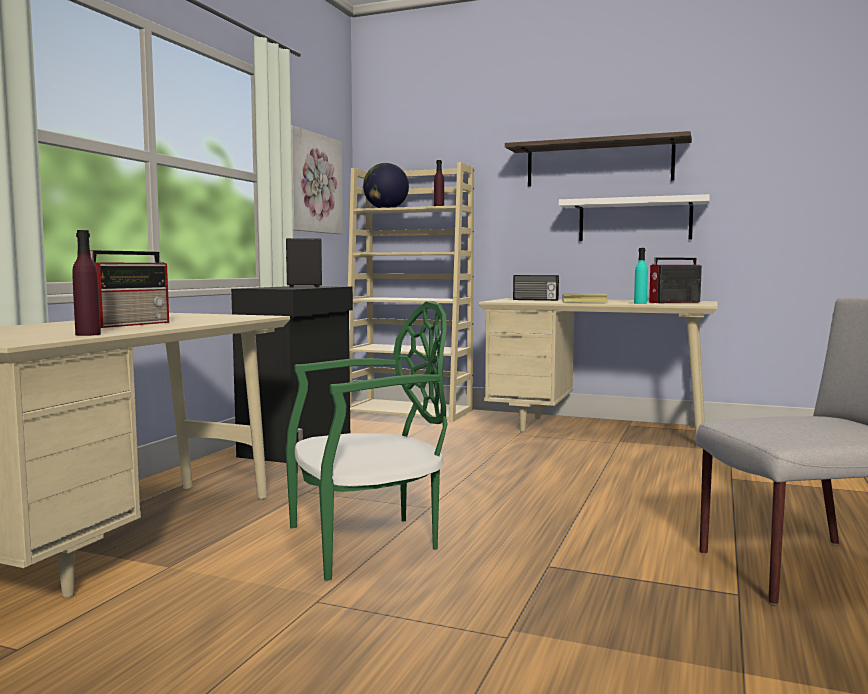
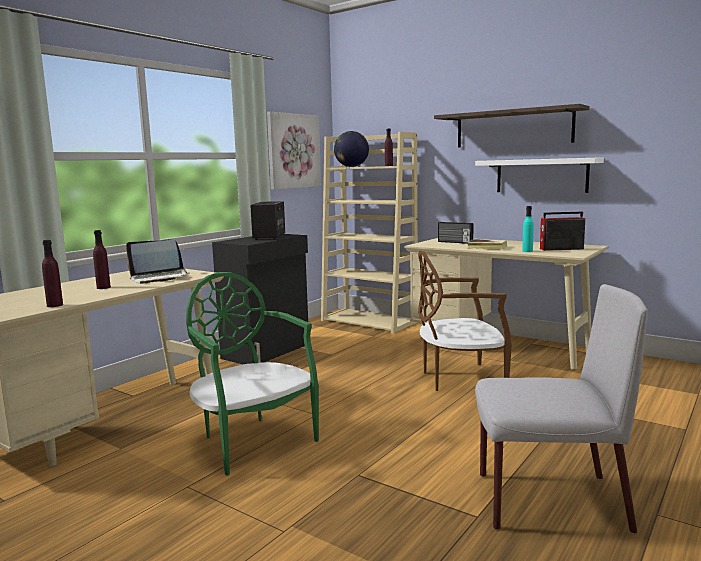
camera: 15 degrees right, 5 degrees up
(130, 324) = (103, 287): radio -> purple bottle
(199, 318) = (159, 278): none -> laptop
(368, 542) = (253, 441): green chair -> green chair turned 120 degrees counterclockwise
(579, 462) = (460, 379): none -> brown chair

